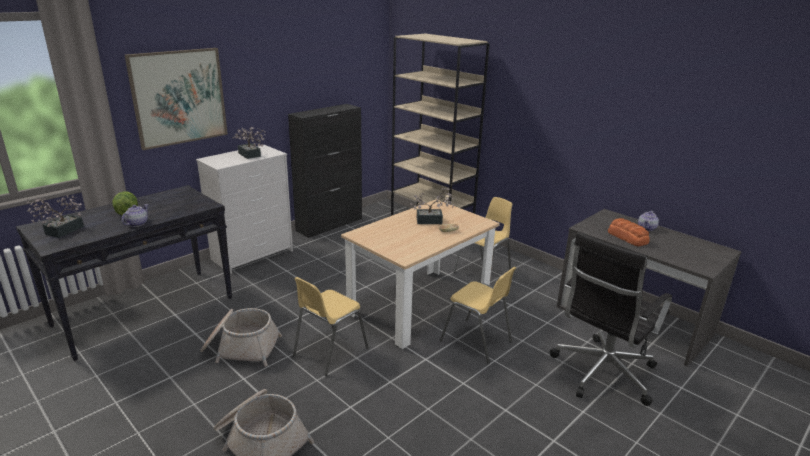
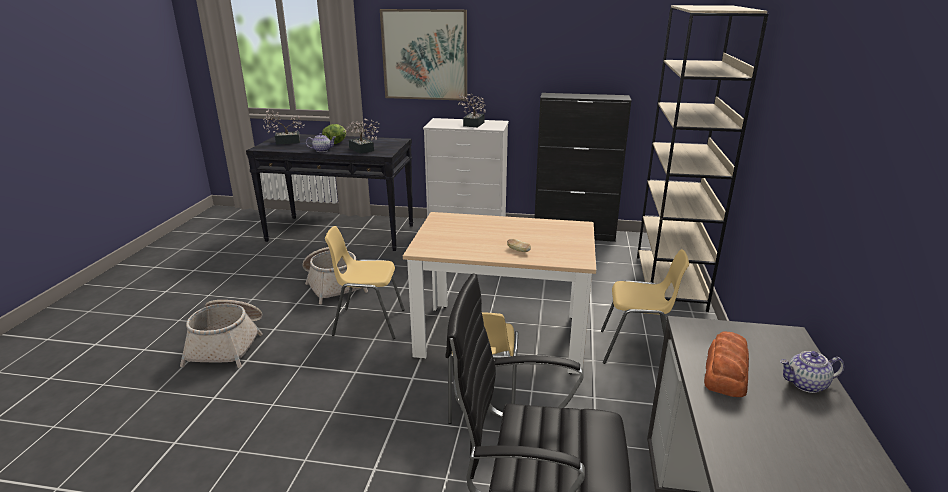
camera: 55 degrees right, 0 degrees up
(432, 221) = (531, 236): potted plant -> potted plant (362, 150)

